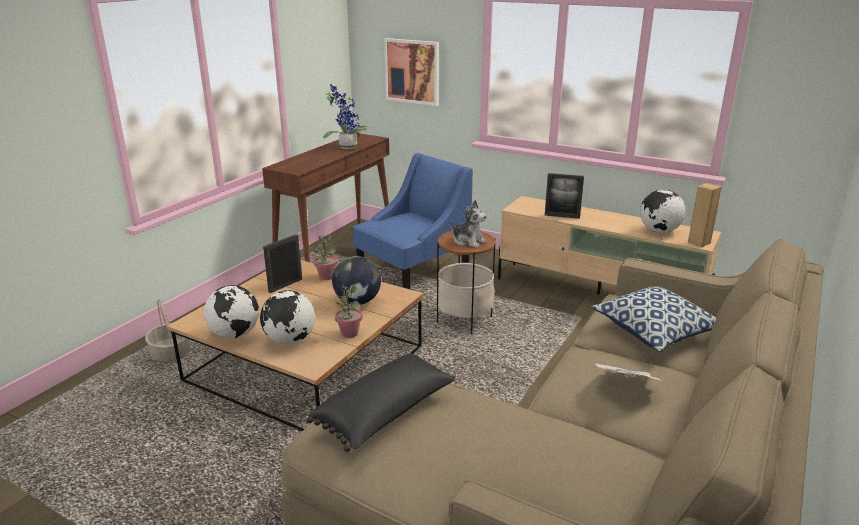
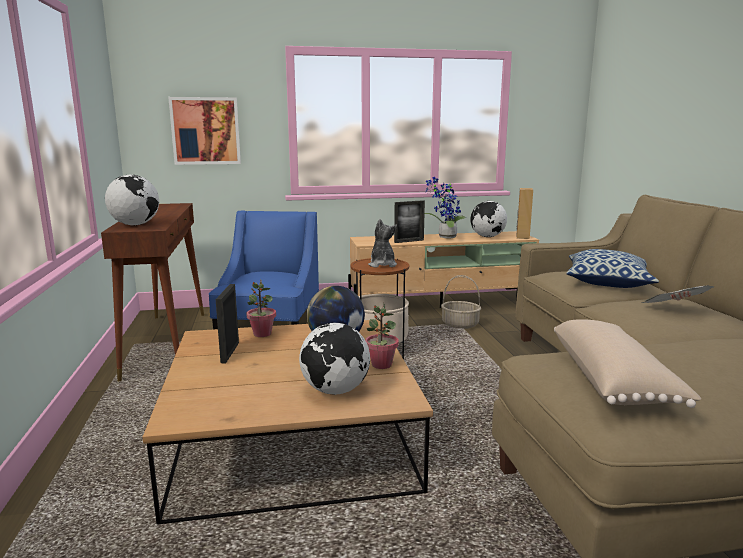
camera: 40 degrees left, 10 degrees down
(171, 354) = (91, 505): basket -> basket (460, 324)
(235, 334) = (260, 409): globe -> globe (135, 225)
(346, 147) = (163, 211): potted plant -> potted plant (445, 237)
(386, 414) = (613, 381): black pillow -> beige pillow
(468, 241) = (382, 265): plush toy -> plush toy turned 90 degrees counterclockwise

